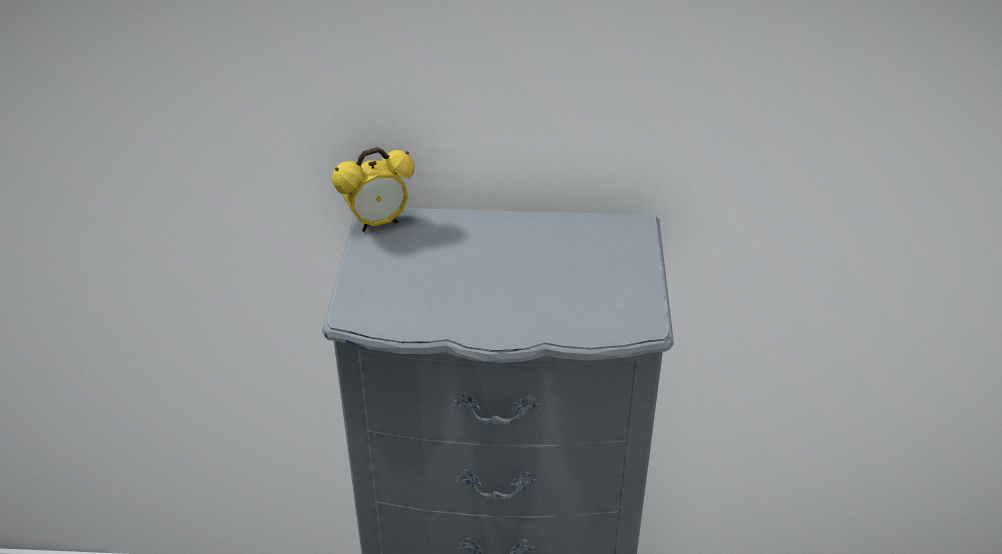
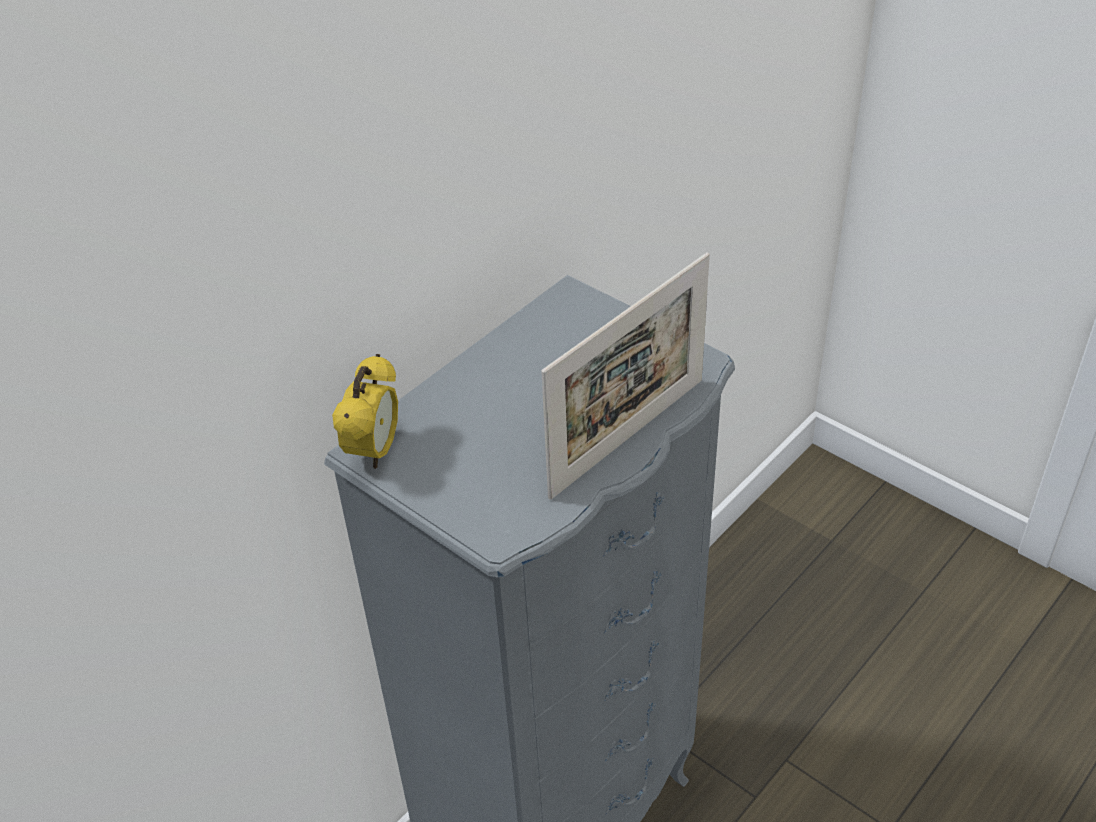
camera: 50 degrees left, 5 degrees up
(514, 326) = (628, 437): none -> picture frame

